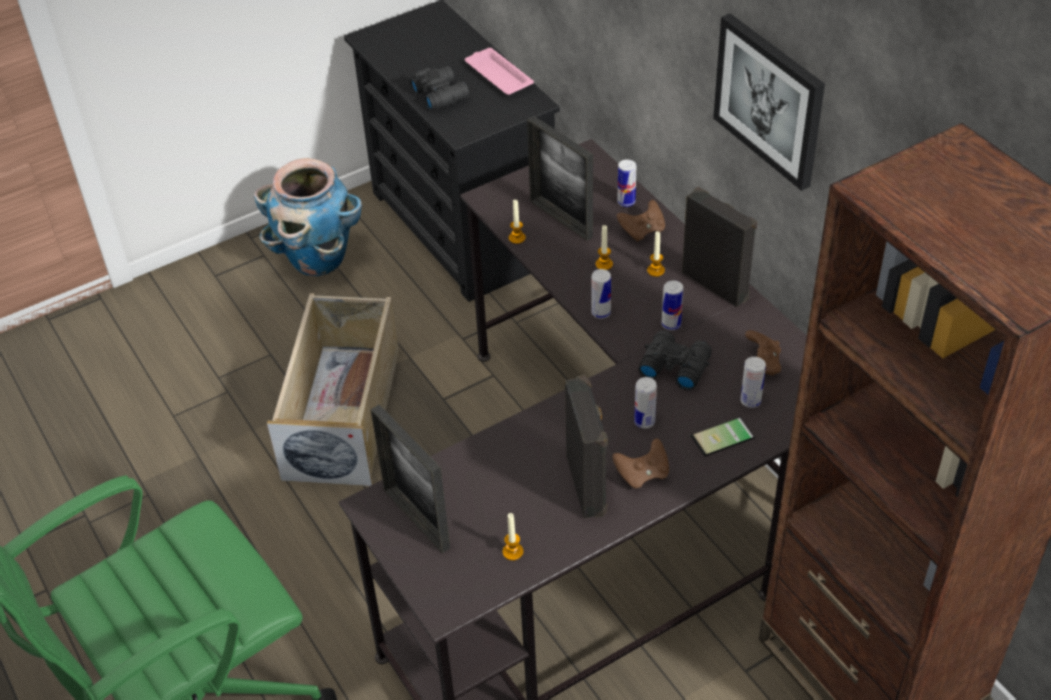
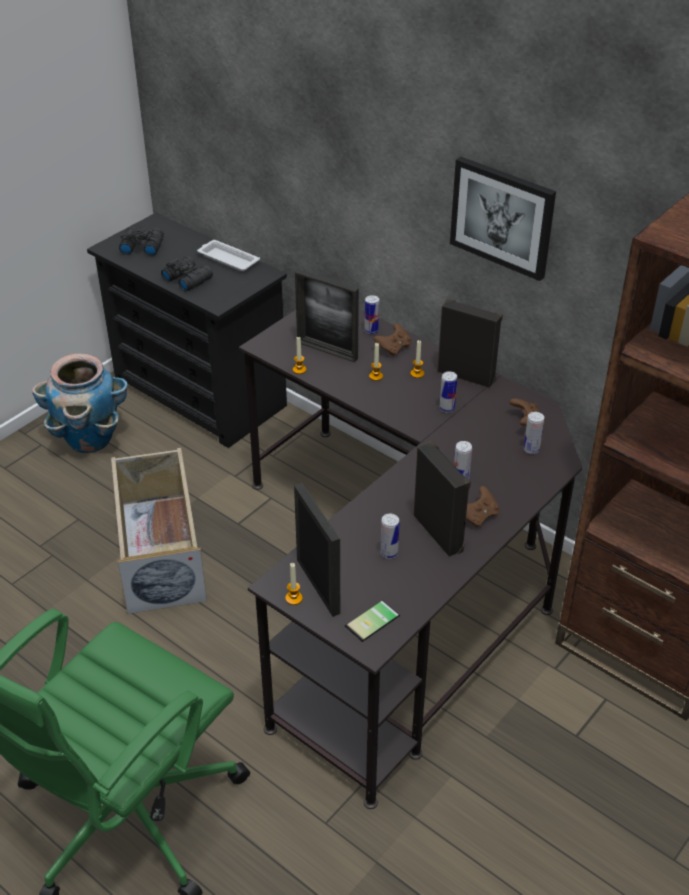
camera: 20 degrees left, 5 degrees down
(416, 519) = (318, 586): picture frame -> picture frame turned 150 degrees counterclockwise
(498, 75) = (227, 259): pink tray -> white tray
(513, 552) = (406, 593): candle -> candle (294, 598)
(601, 313) = (390, 410): can -> can (389, 553)
(674, 366) = (463, 436): black binoculars -> black binoculars (141, 246)
(724, 439) = (525, 479): phone -> phone (374, 622)

